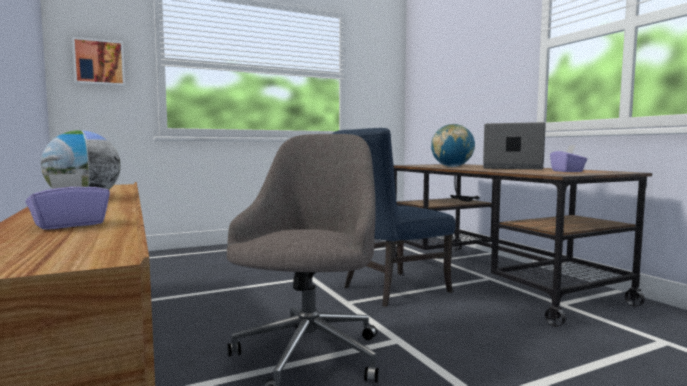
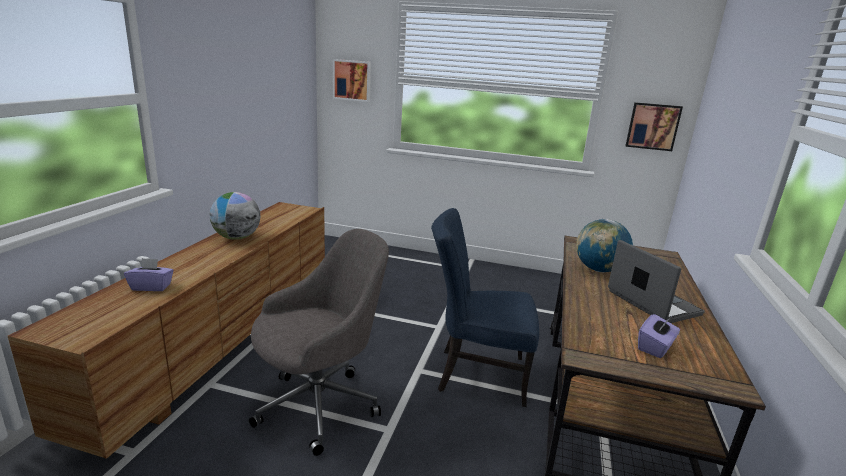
camera: 40 degrees right, 15 degrees up
(381, 98) = (652, 126): none -> picture

